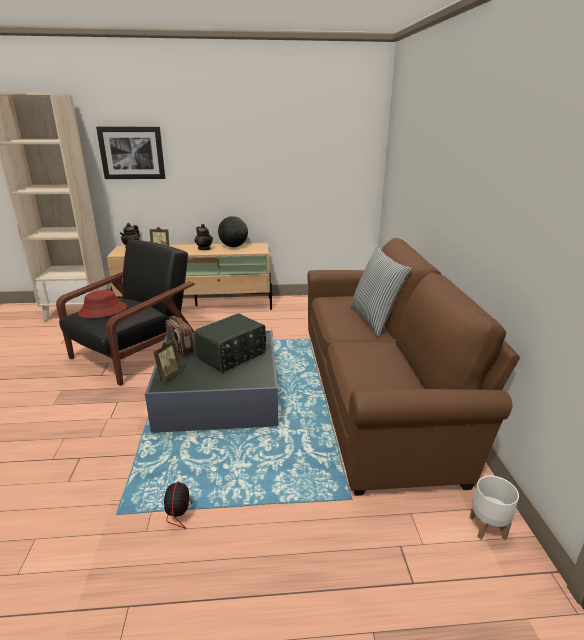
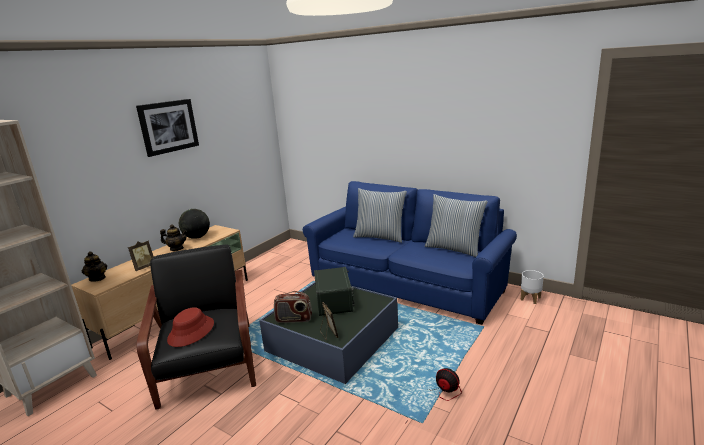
camera: 50 degrees left, 5 degrees down
(132, 153) = (72, 173): picture -> picture (168, 126)
(379, 396) = (407, 283): brown sofa -> blue sofa
(413, 377) = (454, 249): none -> pillow

